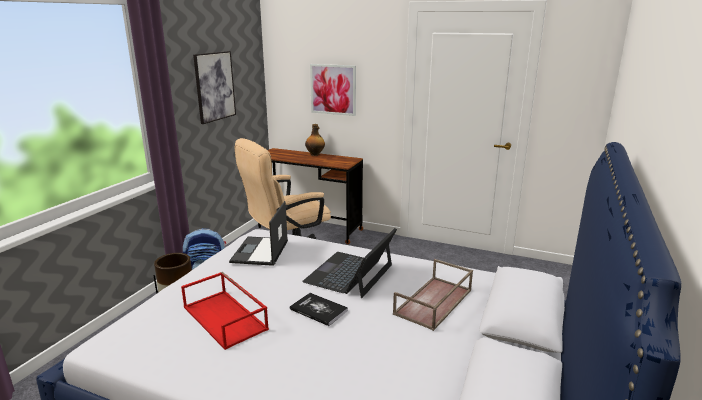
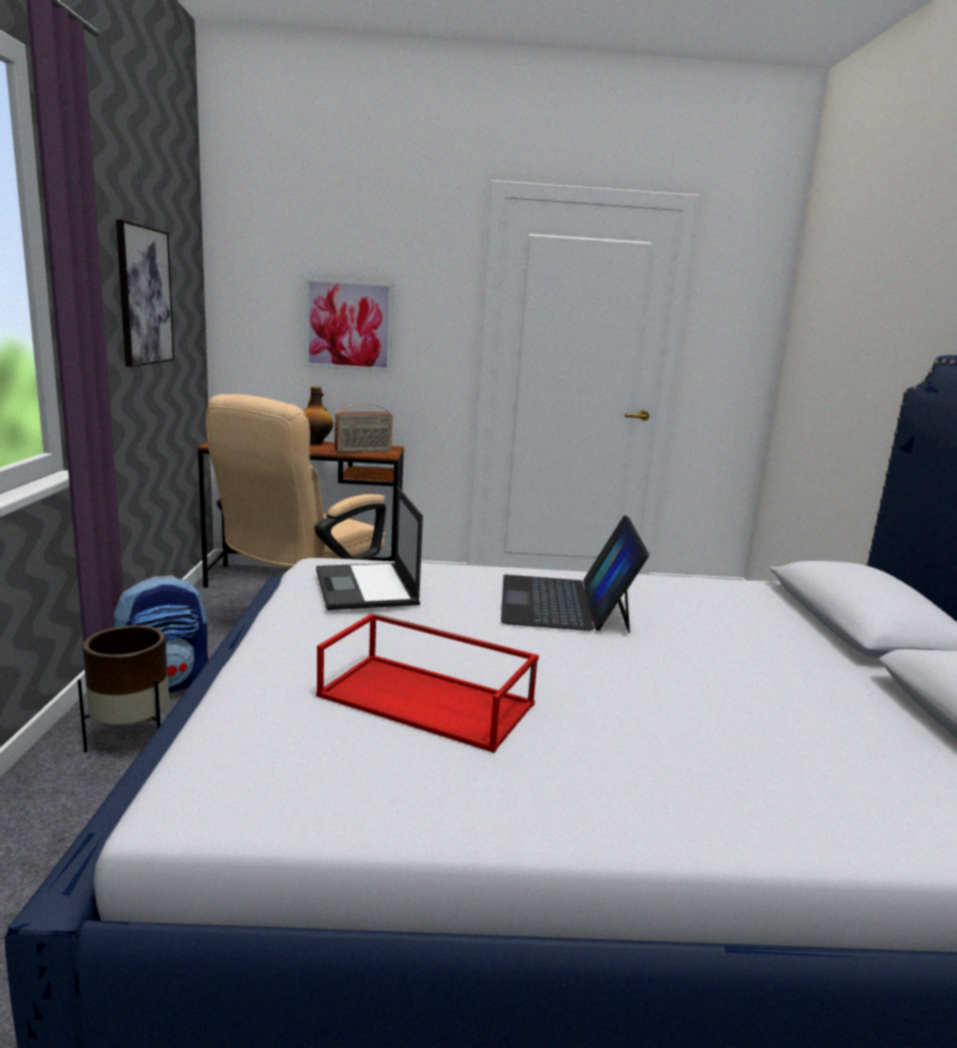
camera: 25 degrees left, 5 degrees down
(318, 310) = (582, 660): book -> none
(334, 162) = (363, 451): none -> radio
(434, 302) = (736, 626): brown tray -> none

